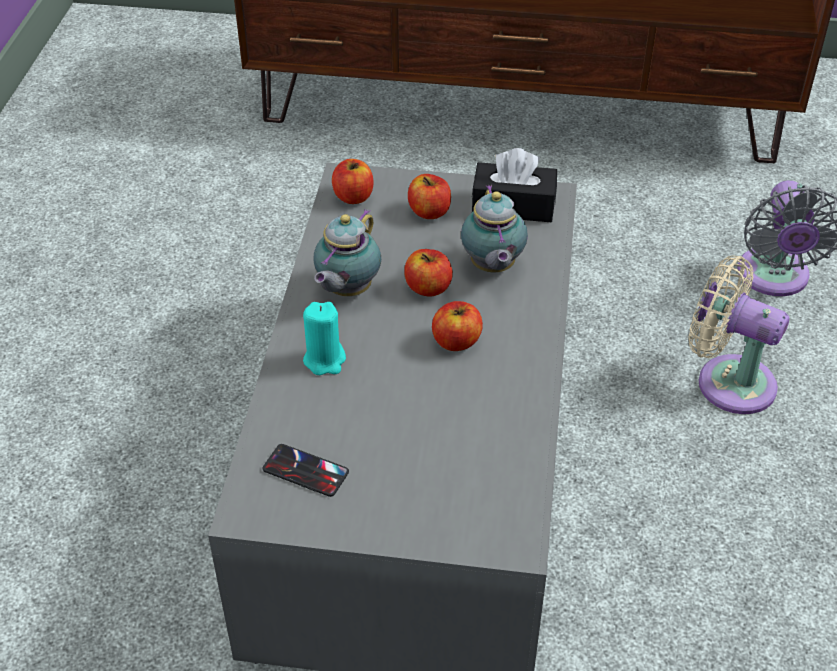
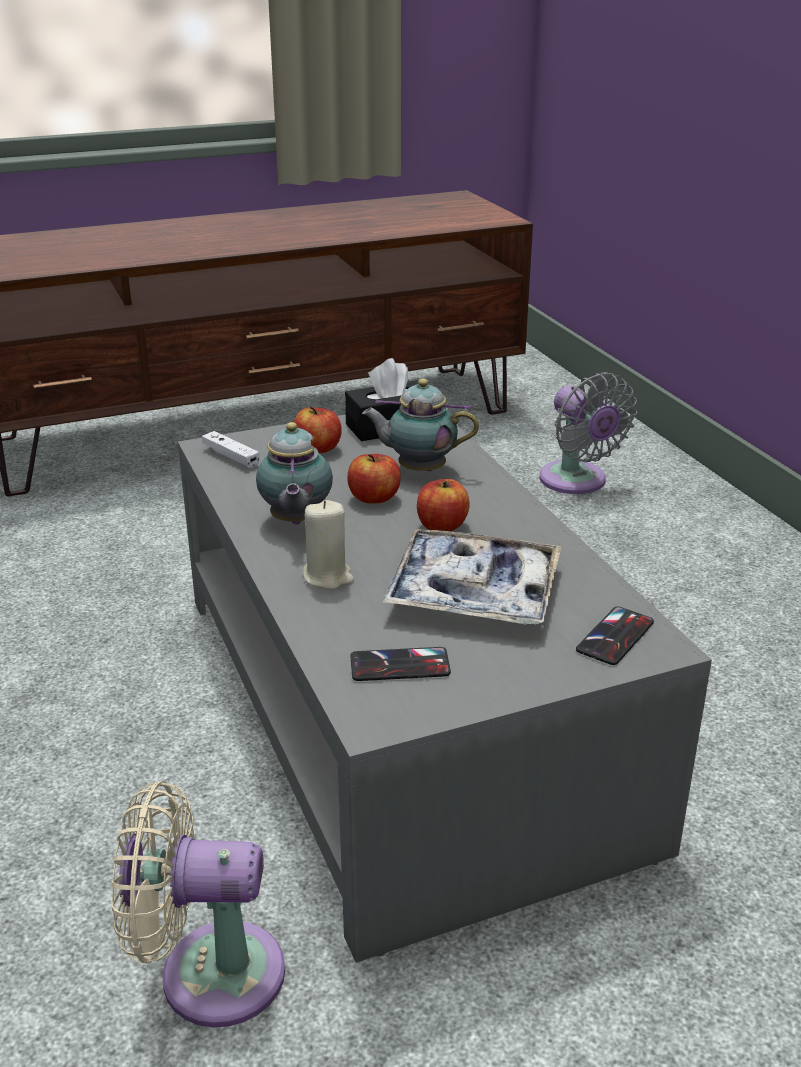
camera: 30 degrees left, 15 degrees down
(325, 360) = (328, 576): turquoise candle -> beige candle
(353, 196) = (231, 457): apple -> white game controller
(420, 423) = (473, 592): none -> tray
(490, 517) = (615, 636): none -> phone
(492, 268) = (418, 469): teapot -> teapot turned 135 degrees clockwise
(728, 381) = (609, 558): beige fan -> beige fan (209, 973)

